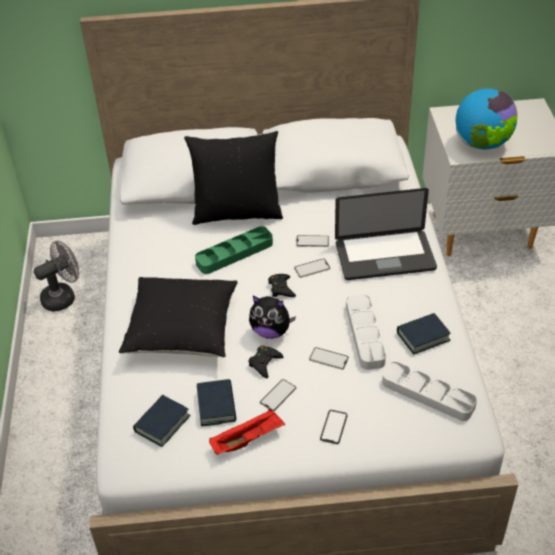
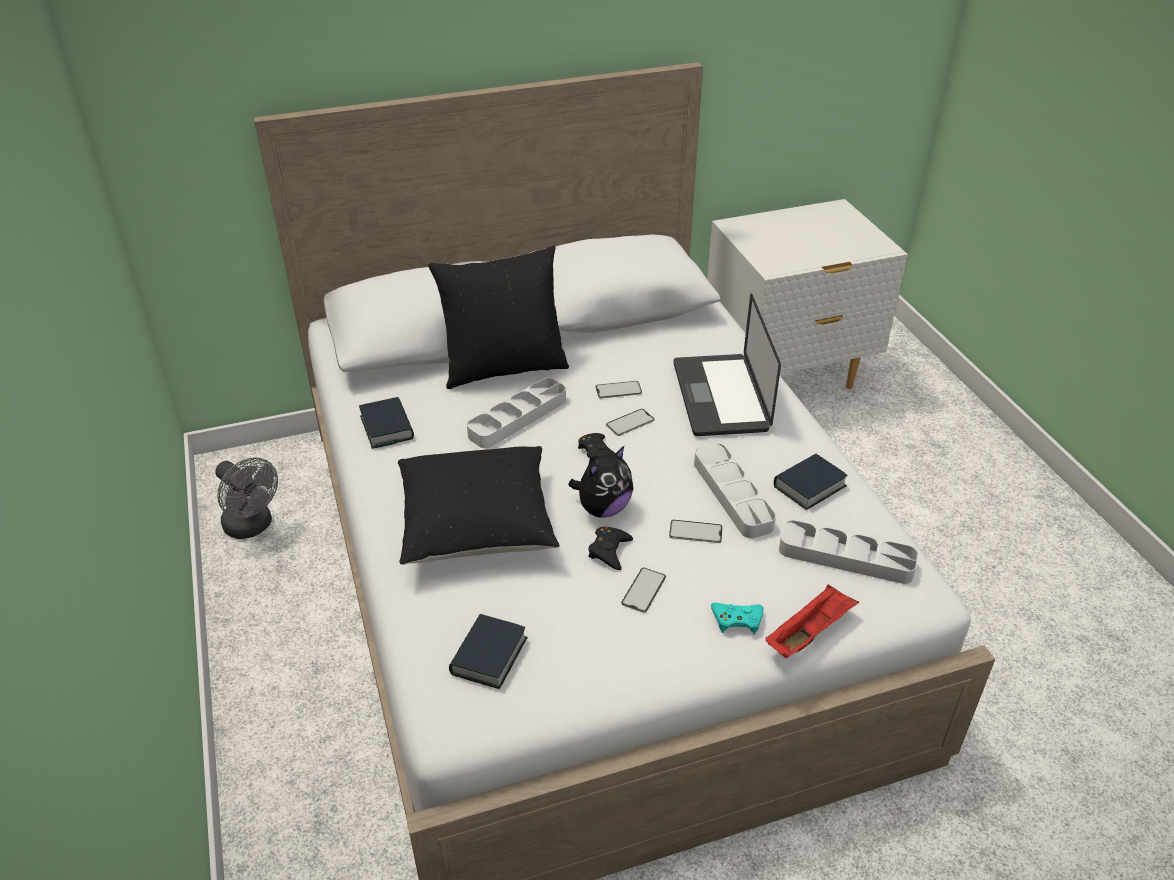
camera: 15 degrees left, 5 degrees down
(63, 297) = (252, 527): grey fan -> grey fan turned 90 degrees clockwise
(216, 405) = (561, 618): book -> book (387, 427)
(234, 253) = (518, 417): green tray -> grey tray
(248, 439) = (622, 657): red tray -> red tray (809, 632)
(271, 331) = (603, 508): plush toy -> plush toy turned 45 degrees counterclockwise
(333, 427) = (737, 620): phone -> turquoise game controller
(385, 256) = (720, 396): laptop -> laptop turned 105 degrees clockwise
(482, 144) = (794, 254): globe -> none

